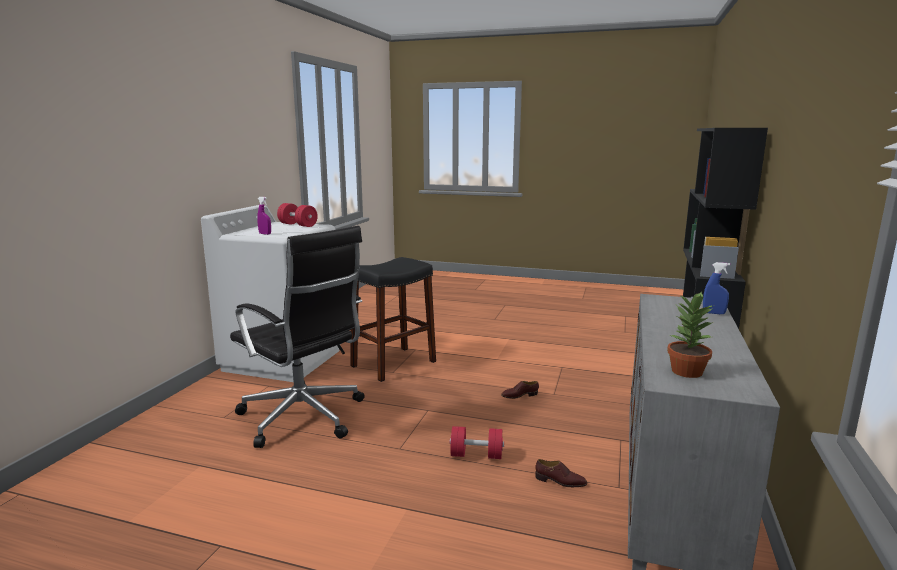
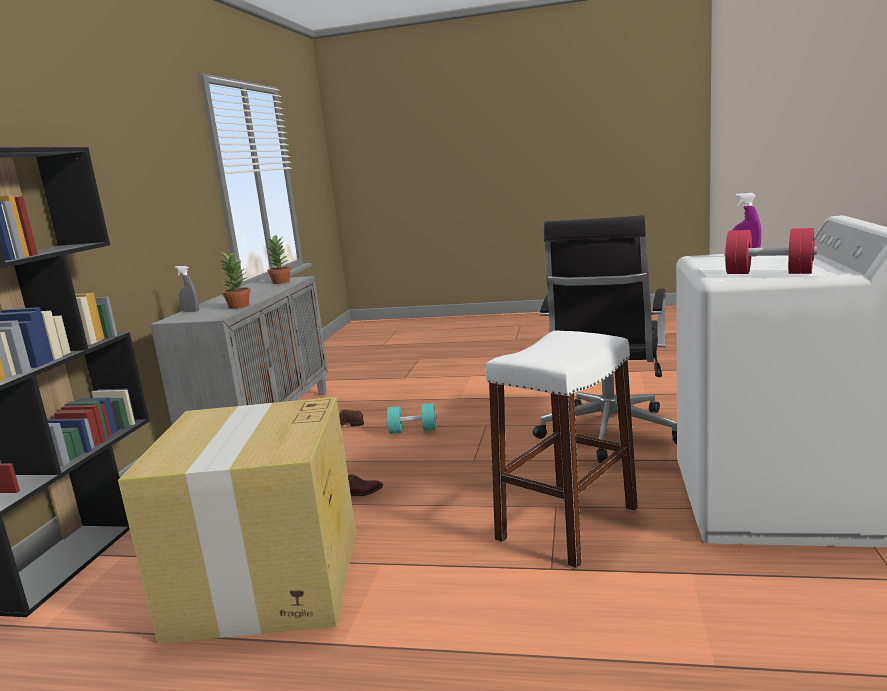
camera: 175 degrees right, 0 degrees up
(304, 418) = (608, 434): black office chair -> black office chair turned 105 degrees counterclockwise
(393, 364) = (567, 524): black stool -> white stool
(476, 455) = (413, 430): red dumbbell -> turquoise dumbbell
(554, 358) = (267, 583): none -> cardboard box
(658, 312) = (238, 306): none -> potted plant
(713, 313) = (190, 311): blue spray bottle -> grey spray bottle

